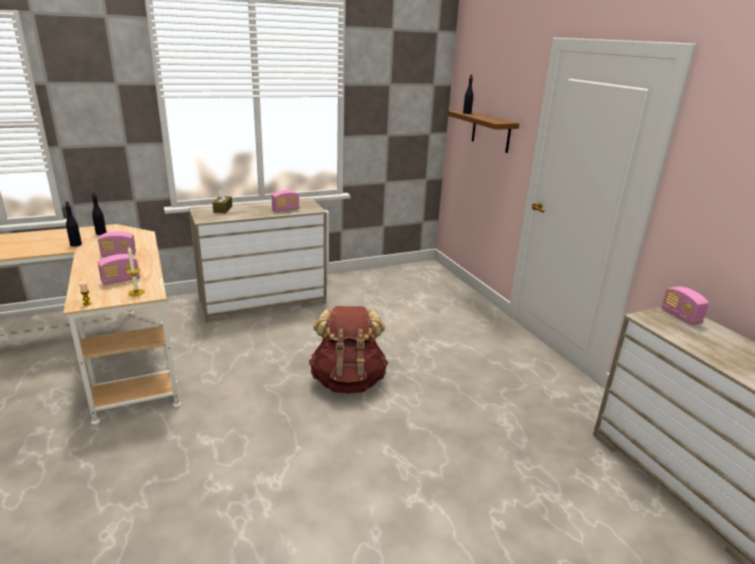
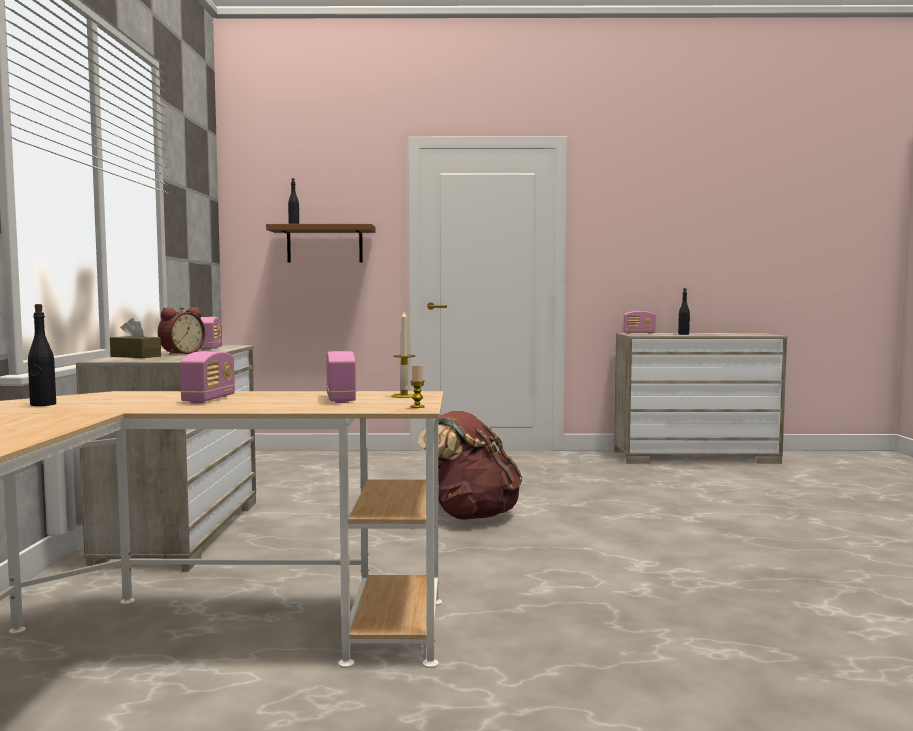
camera: 65 degrees left, 20 degrees down
(76, 245) = (80, 412): black bottle -> black bottle (683, 334)
(248, 212) = (180, 353): none -> alarm clock

